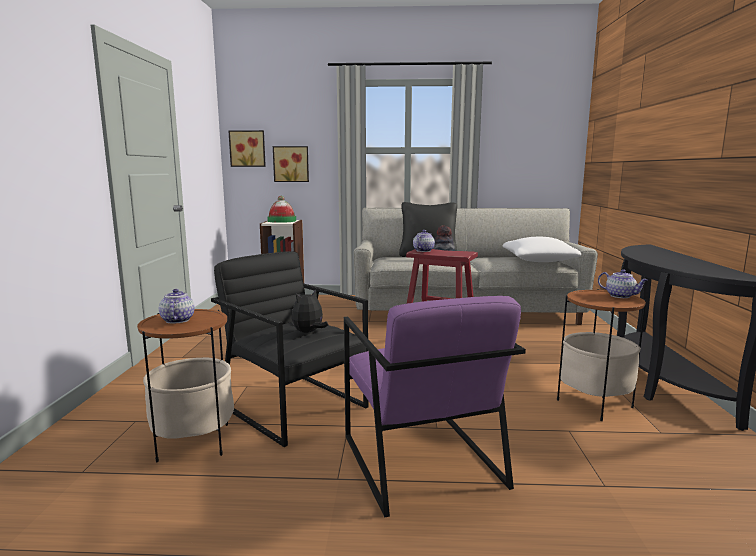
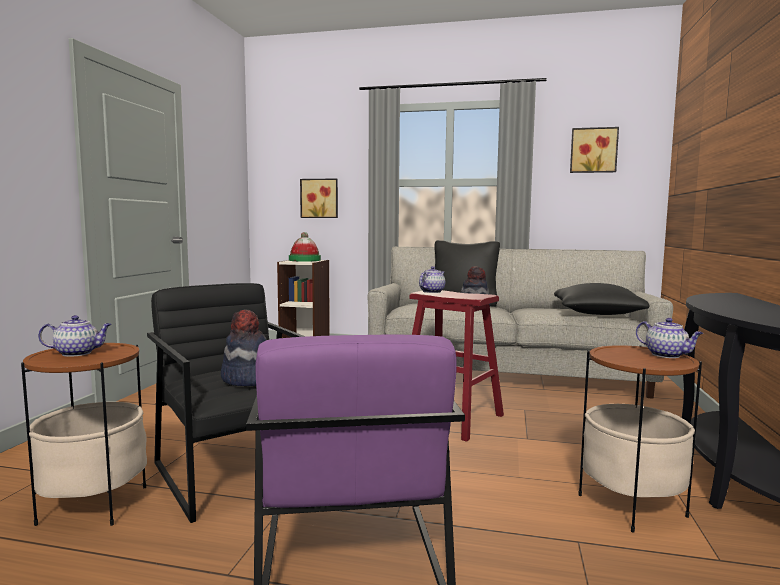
camera: 10 degrees right, 5 degrees down
(177, 320) = (78, 353): teapot -> teapot turned 75 degrees clockwise
(247, 148) = (275, 182): picture -> picture (593, 150)
(309, 332) = (247, 379): plush toy -> hat
(538, 261) = (597, 313): white pillow -> black pillow

